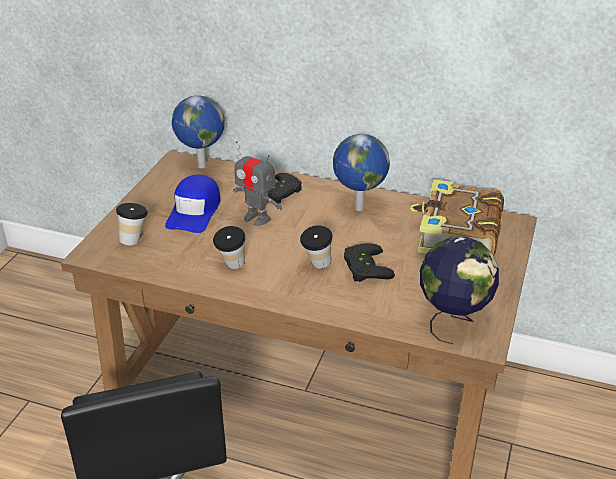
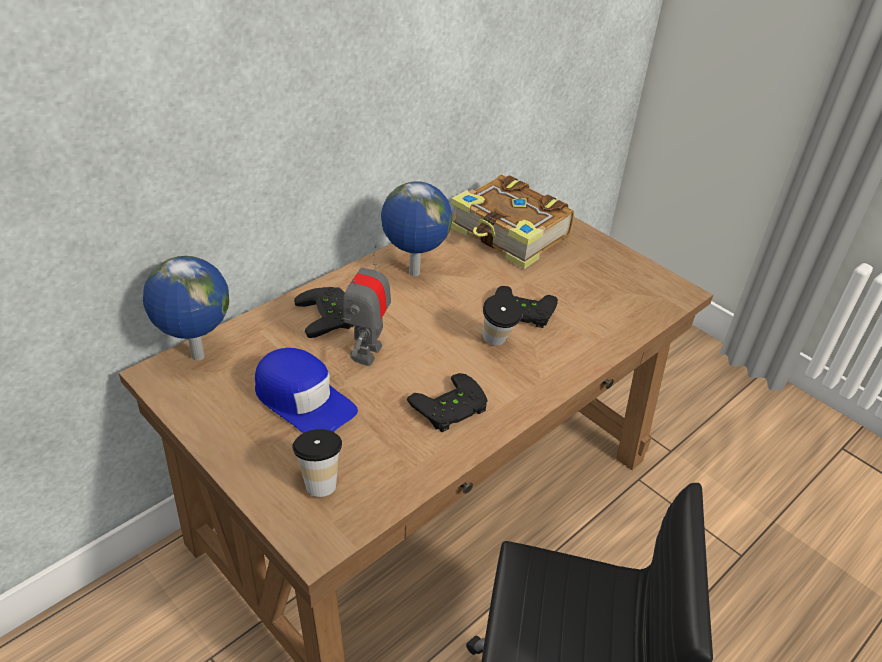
camera: 65 degrees left, 5 degrees up
(231, 267) = (451, 409): cup -> black game controller
(257, 218) = (367, 352): toy robot -> toy robot turned 135 degrees clockwise
(452, 321) = (641, 295): globe -> none

